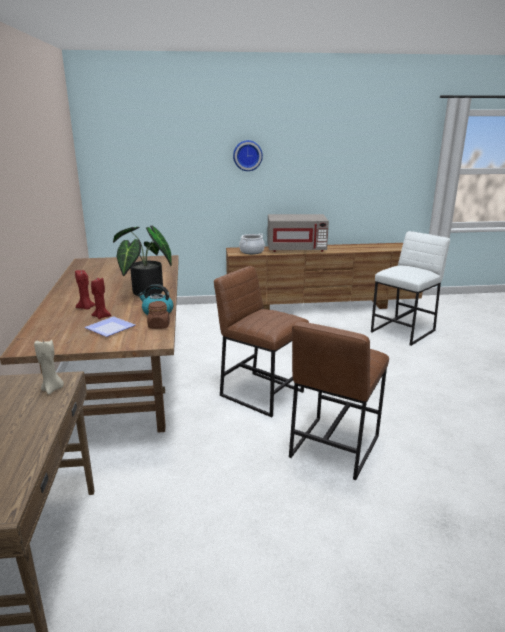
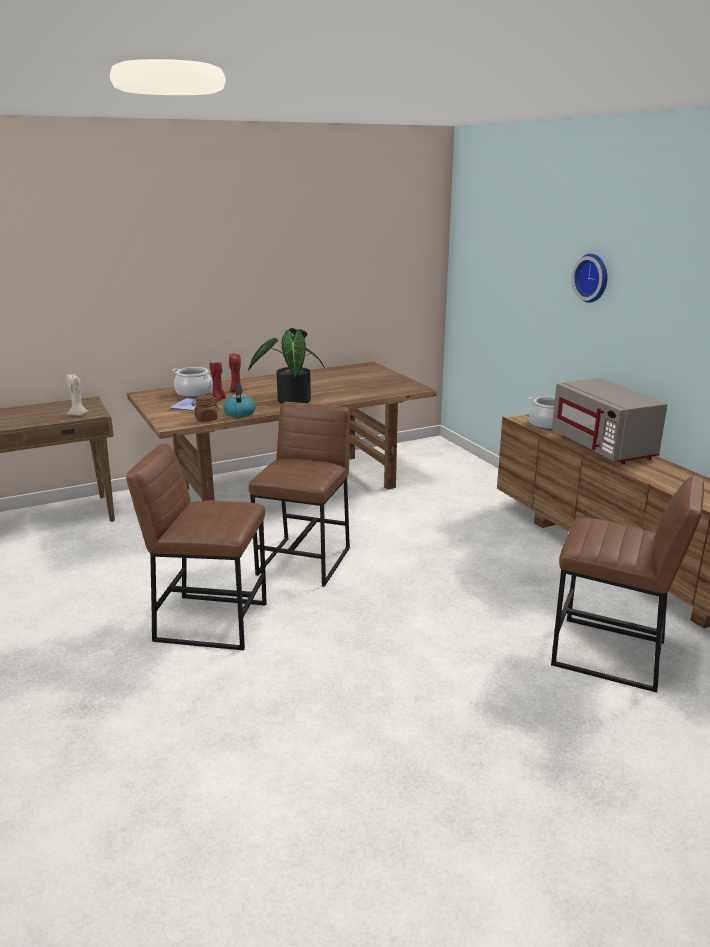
camera: 70 degrees right, 0 degrees up
(63, 325) = (194, 393): none -> cooking pot
(403, 331) = (611, 654): white chair -> brown chair

